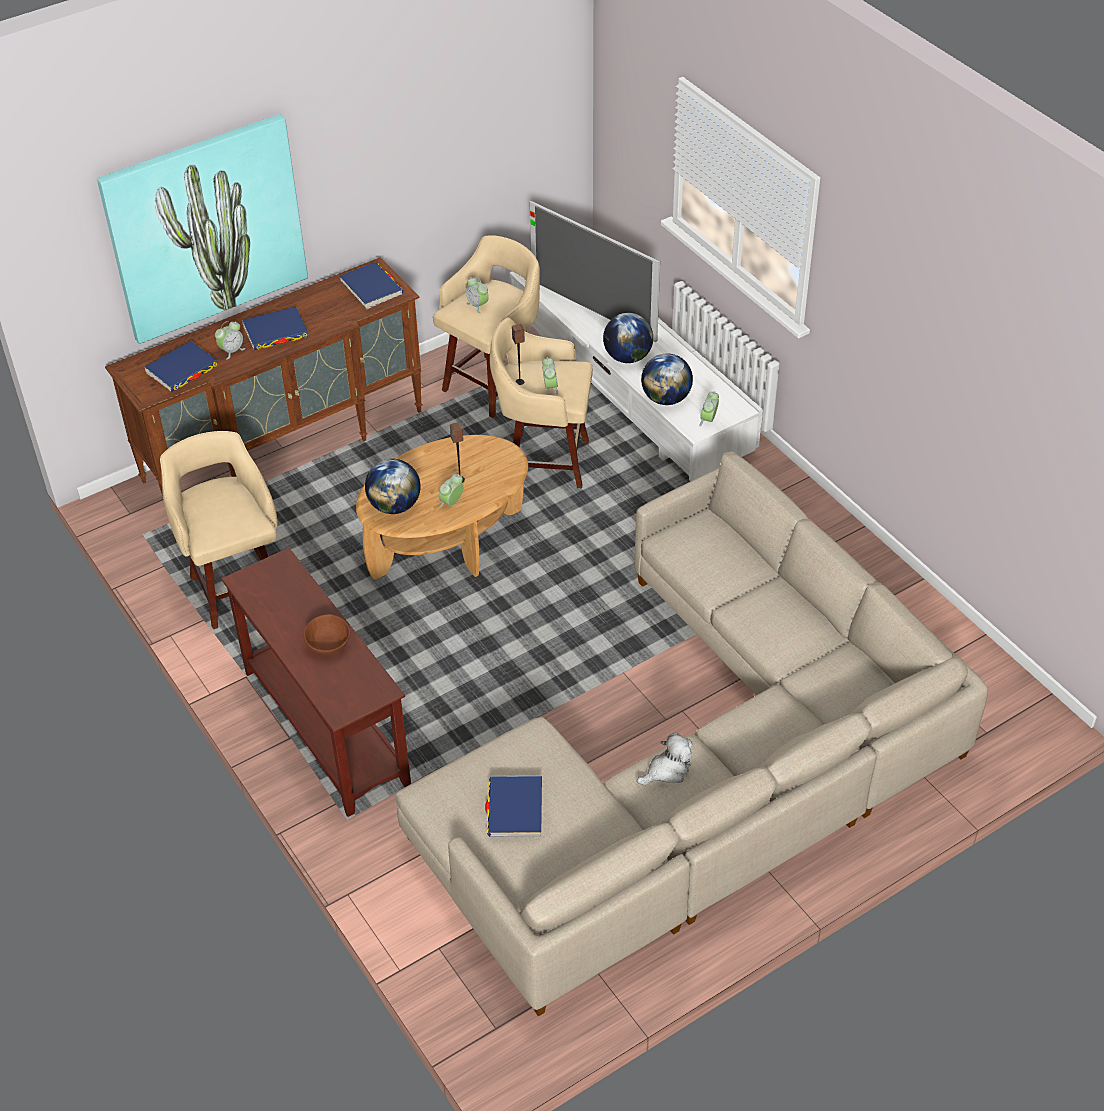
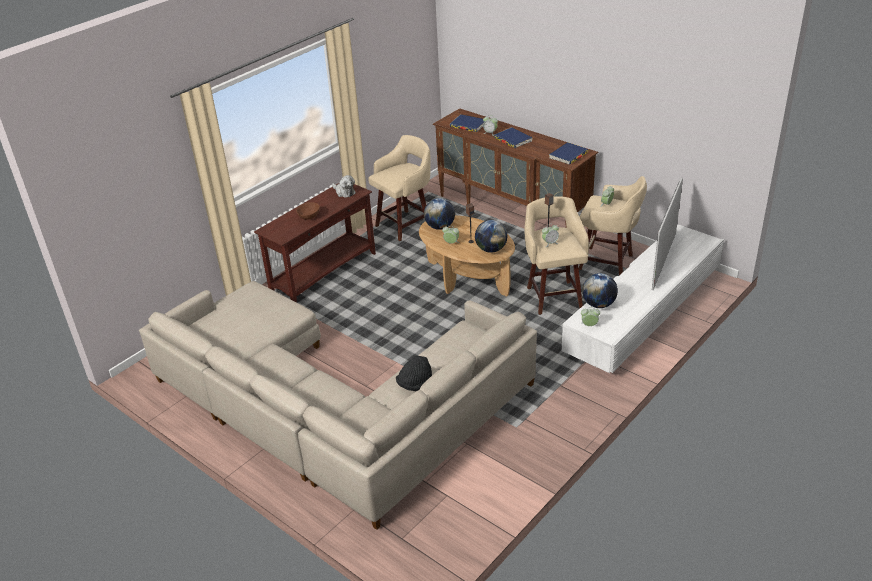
camera: 75 degrees right, 10 degrees down
(205, 227) = (517, 69): picture -> none
(515, 809) = (242, 313): blue book -> none
(627, 357) = (628, 282): globe -> globe (491, 249)
(667, 770) = (280, 360): plush toy -> plush toy (344, 192)
(787, 617) = (415, 384): none -> black hat

